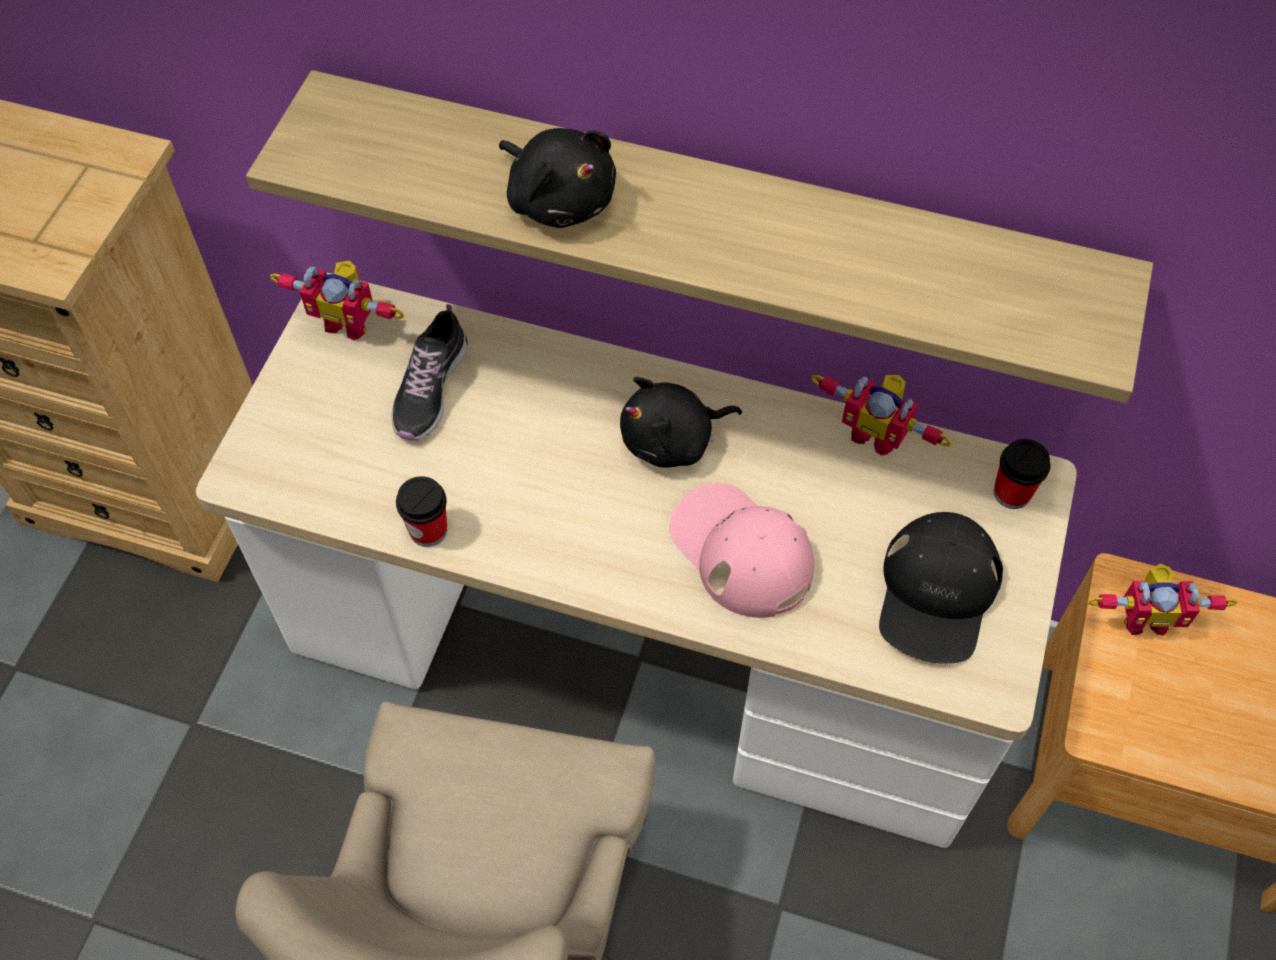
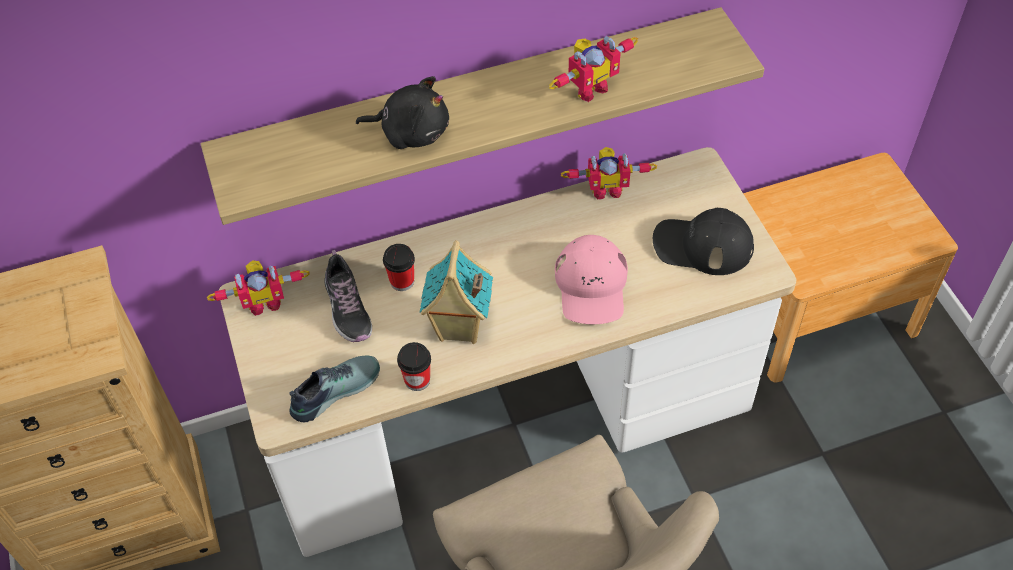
camera: 35 degrees left, 5 degrees down
(329, 478) = (334, 390): none -> shoe
(531, 498) = (459, 328): none -> toy house
(672, 440) = (507, 254): black plush toy -> none
(741, 551) = (591, 286): pink cap -> pink cap turned 105 degrees counterclockwise
(936, 593) = (702, 246): black cap -> black cap turned 120 degrees clockwise
(1012, 493) = (695, 178): cup -> cup (402, 281)
(1145, 617) = (780, 213): toy robot -> toy robot (588, 87)

